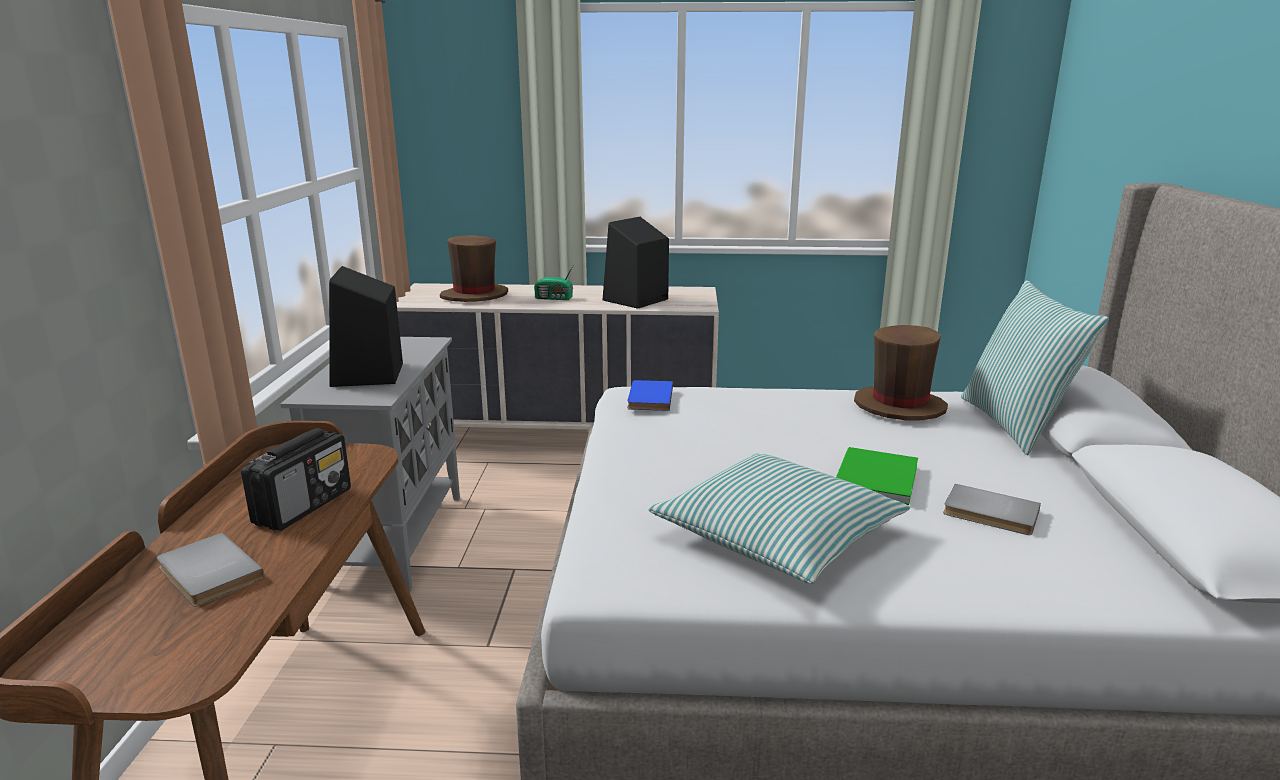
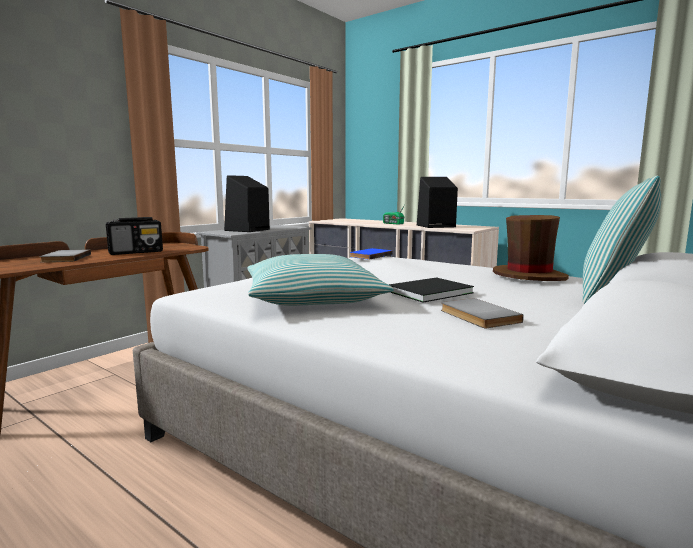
camera: 35 degrees right, 10 degrees down
(474, 296) = (356, 221): brown hat -> none
(873, 479) = (426, 292): green book -> black book

